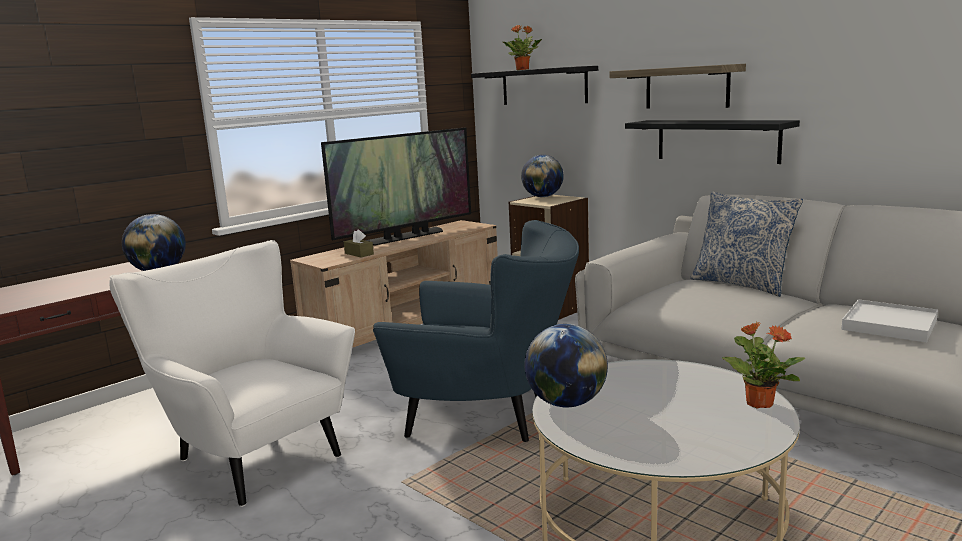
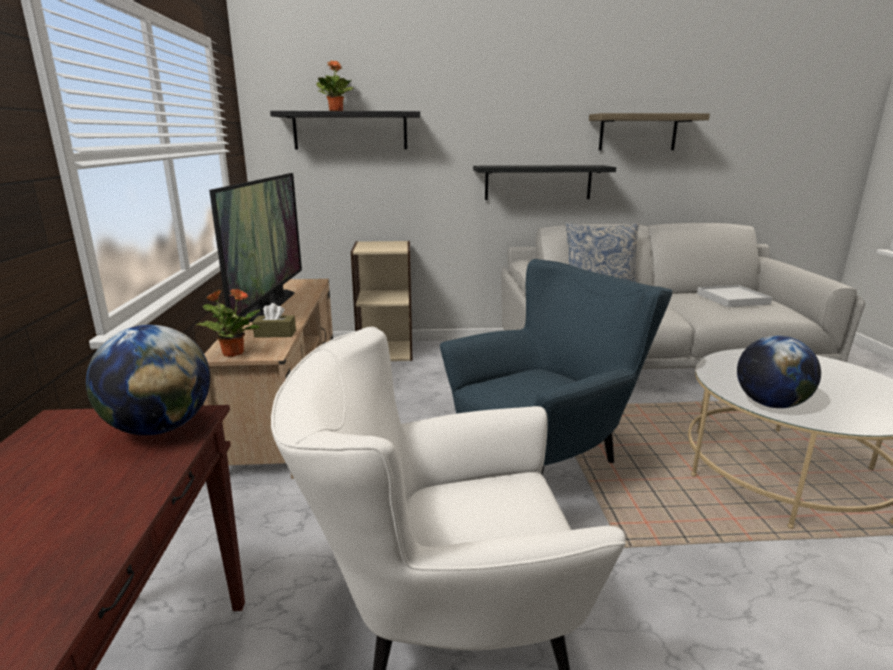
camera: 50 degrees left, 5 degrees up
(543, 197) = (367, 244): globe -> none
(686, 87) = (512, 137): shelf -> shelf (638, 132)
(758, 403) = (819, 362): potted plant -> potted plant (232, 353)

